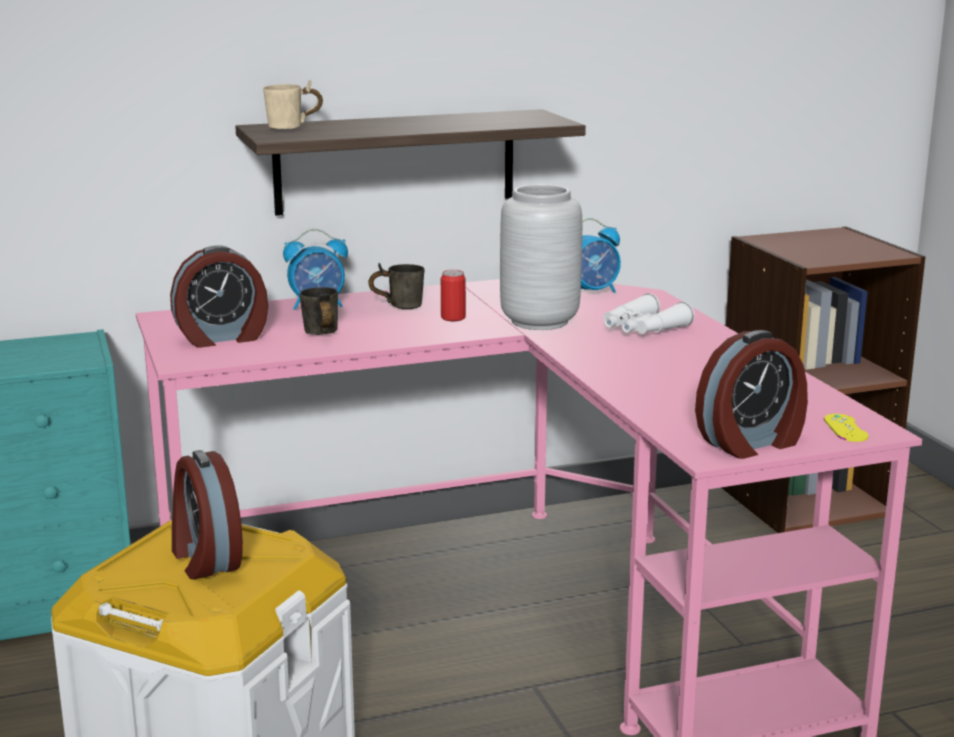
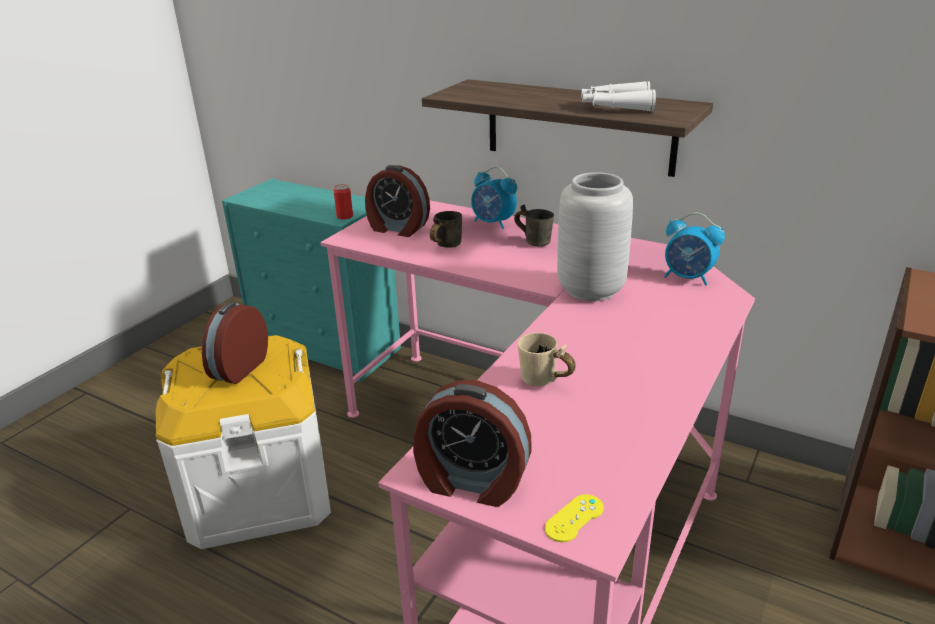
camera: 50 degrees right, 10 degrees up
(293, 129) = (479, 89): beige mug -> beige mug (542, 384)
(453, 318) = (544, 263): can -> can (345, 216)
(642, 329) = (647, 329): white binoculars -> white binoculars (615, 107)

